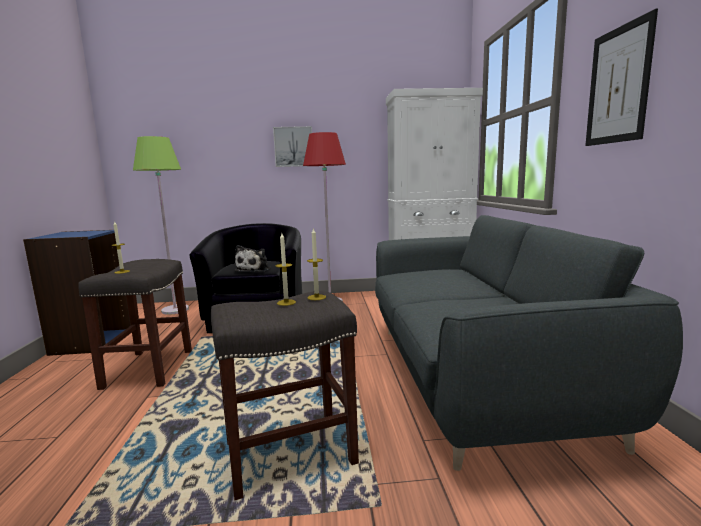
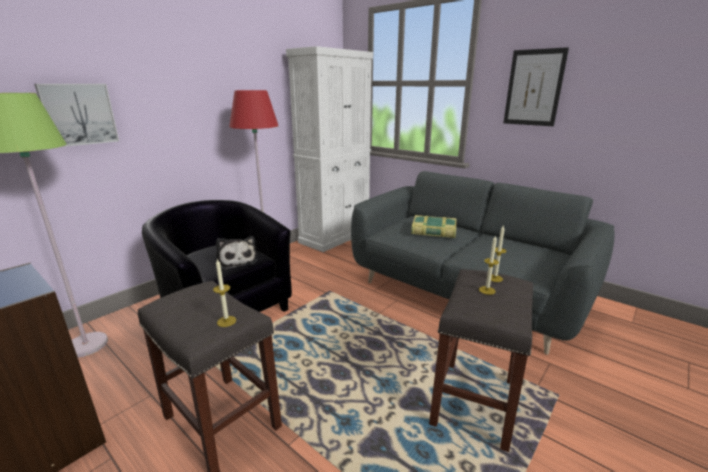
camera: 45 degrees left, 10 degrees up
(293, 147) = (197, 101): picture -> picture (78, 114)
(440, 280) = (433, 231): none -> book

